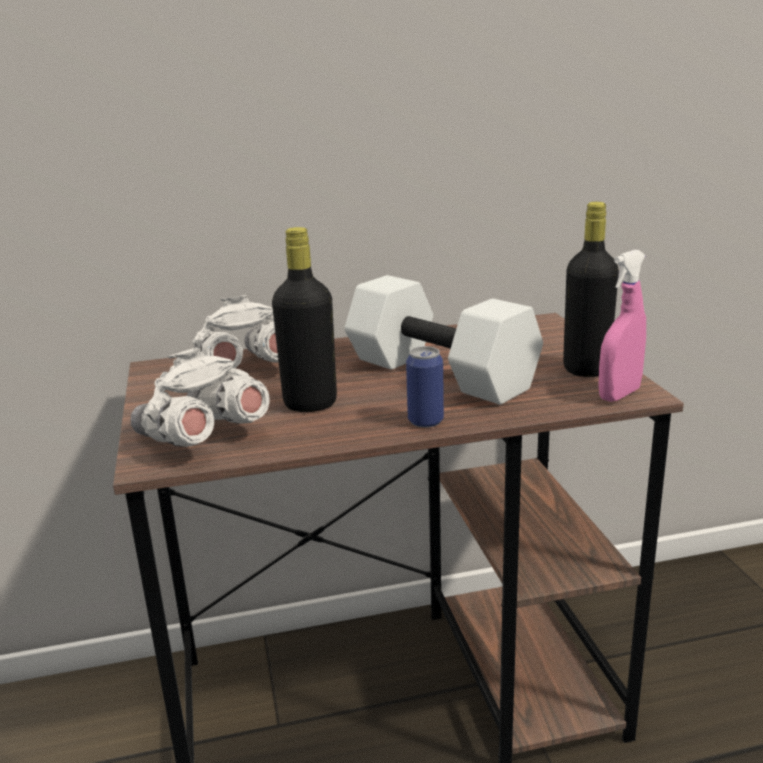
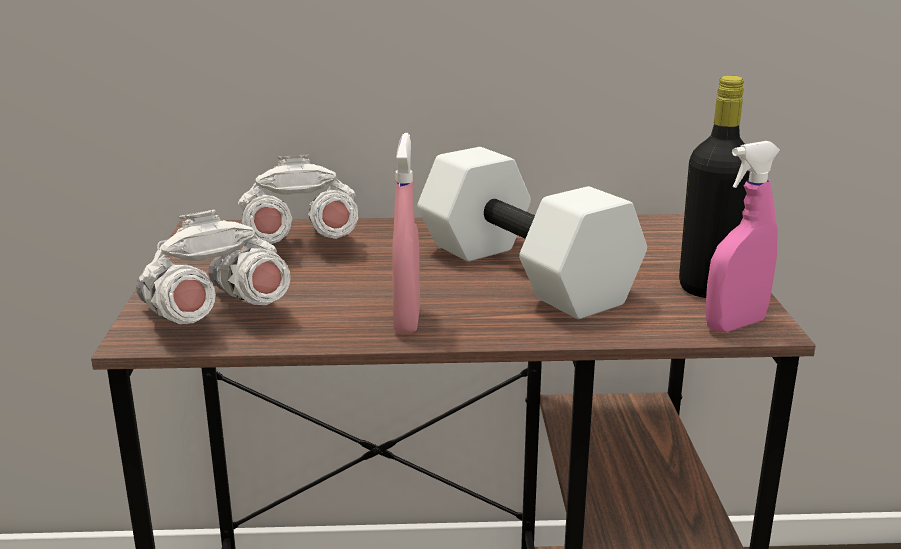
camera: 10 degrees right, 0 degrees up
(310, 403) = (353, 291): black bottle -> none
(366, 422) = (407, 321): none -> pink spray bottle
(425, 421) = (477, 328): can -> none

